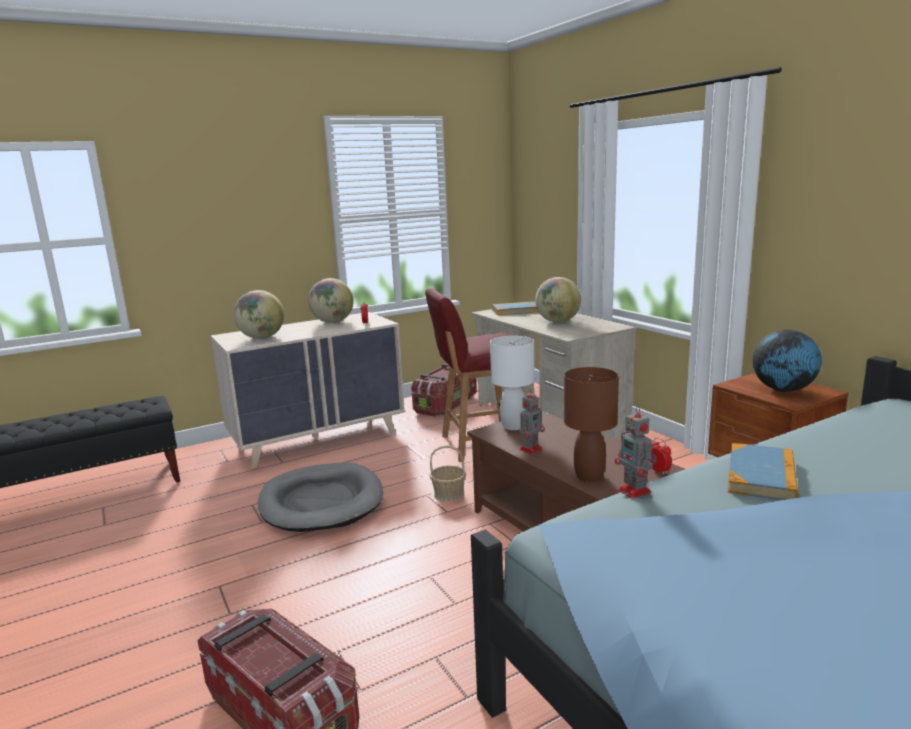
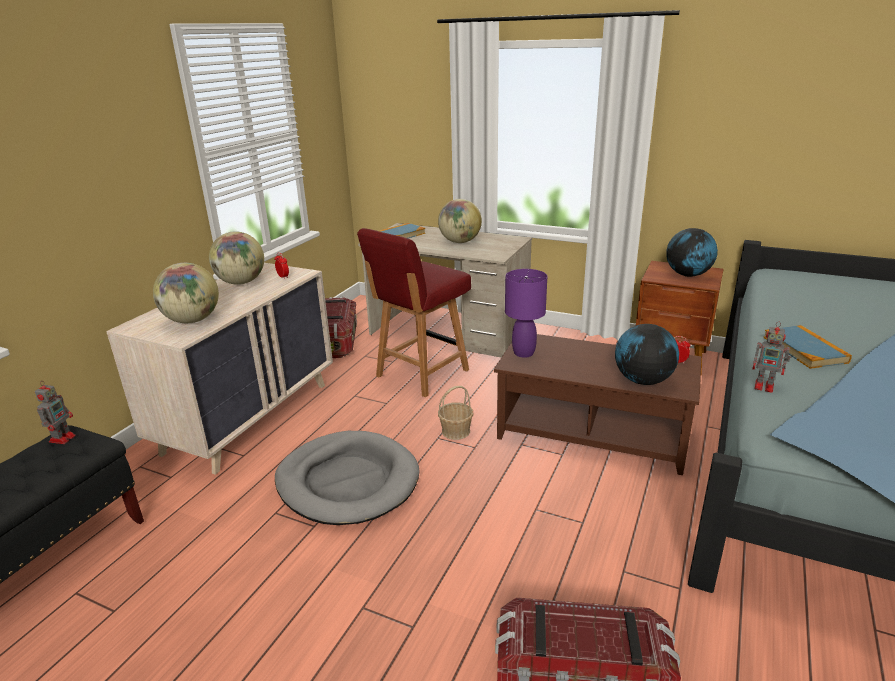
camera: 35 degrees left, 10 degrees up
(514, 426) = (524, 353): white table lamp -> purple table lamp
(531, 449) = (570, 370): toy robot -> toy robot (63, 438)
(589, 476) = (642, 381): brown table lamp -> globe

